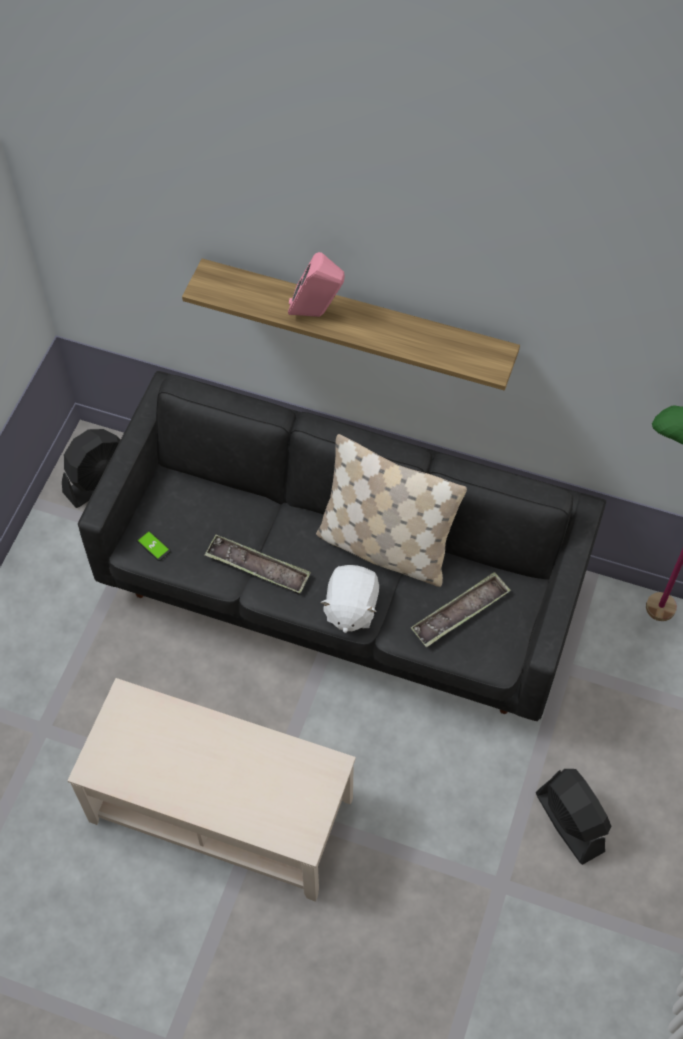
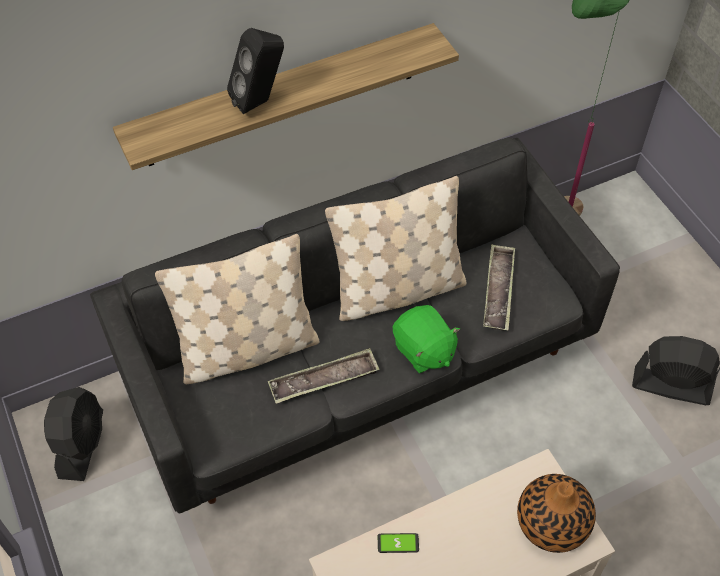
camera: 45 degrees left, 5 degrees down
(153, 546) = (223, 433): phone -> phone (398, 543)
(231, 500) = (247, 349): none -> beige pillow
(295, 807) = (552, 523): none -> vase
(316, 313) = (260, 101): pink speaker -> black speaker
(350, 608) = (423, 351): white plush toy -> green plush toy

